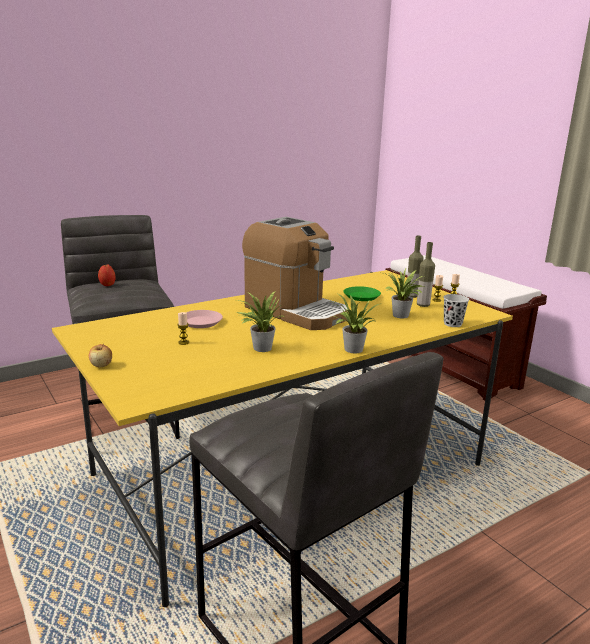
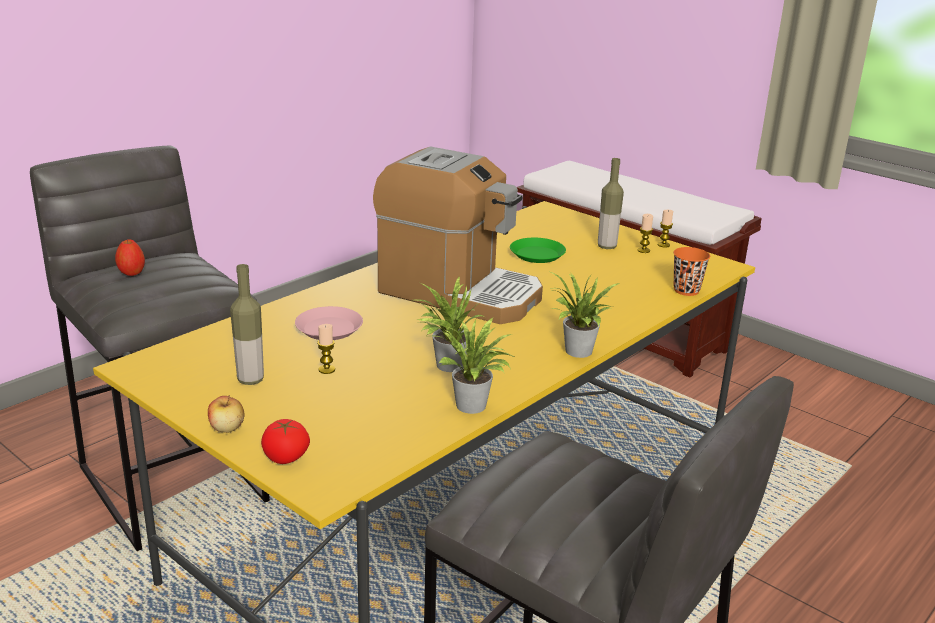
camera: 15 degrees left, 5 degrees up
(124, 384) = (285, 457): none -> tomato
(401, 316) = (611, 284): potted plant -> potted plant (472, 408)
(423, 305) = (630, 261): bottle -> bottle (250, 380)
(452, 324) = (686, 290): black cup -> orange cup

